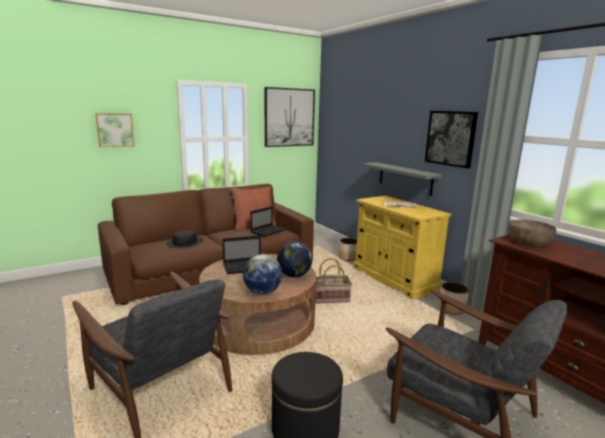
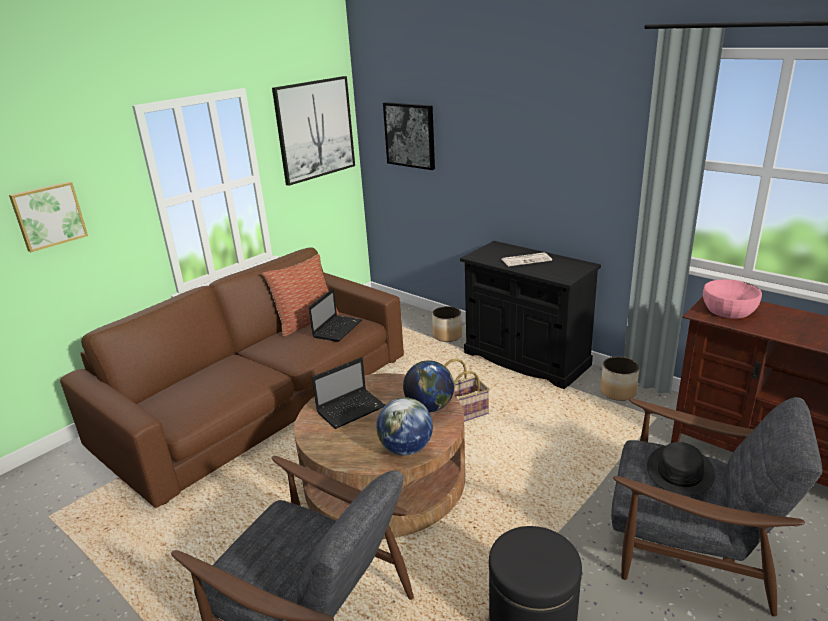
camera: 15 degrees left, 10 degrees up
(185, 242) = (225, 381): black hat -> black hat (680, 471)
(394, 278) = (526, 359): yellow cabinet -> black cabinet
(405, 178) = (523, 216): grey shelf -> none
(450, 138) = (592, 160): picture -> picture (410, 135)
(529, 242) = (728, 310): brown bowl -> pink bowl

